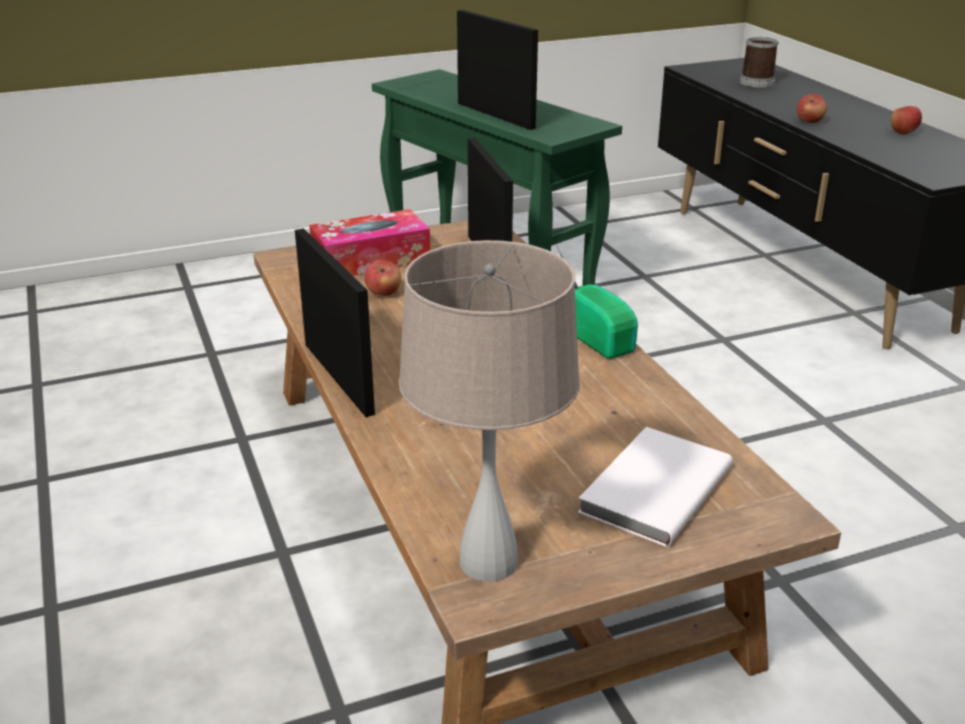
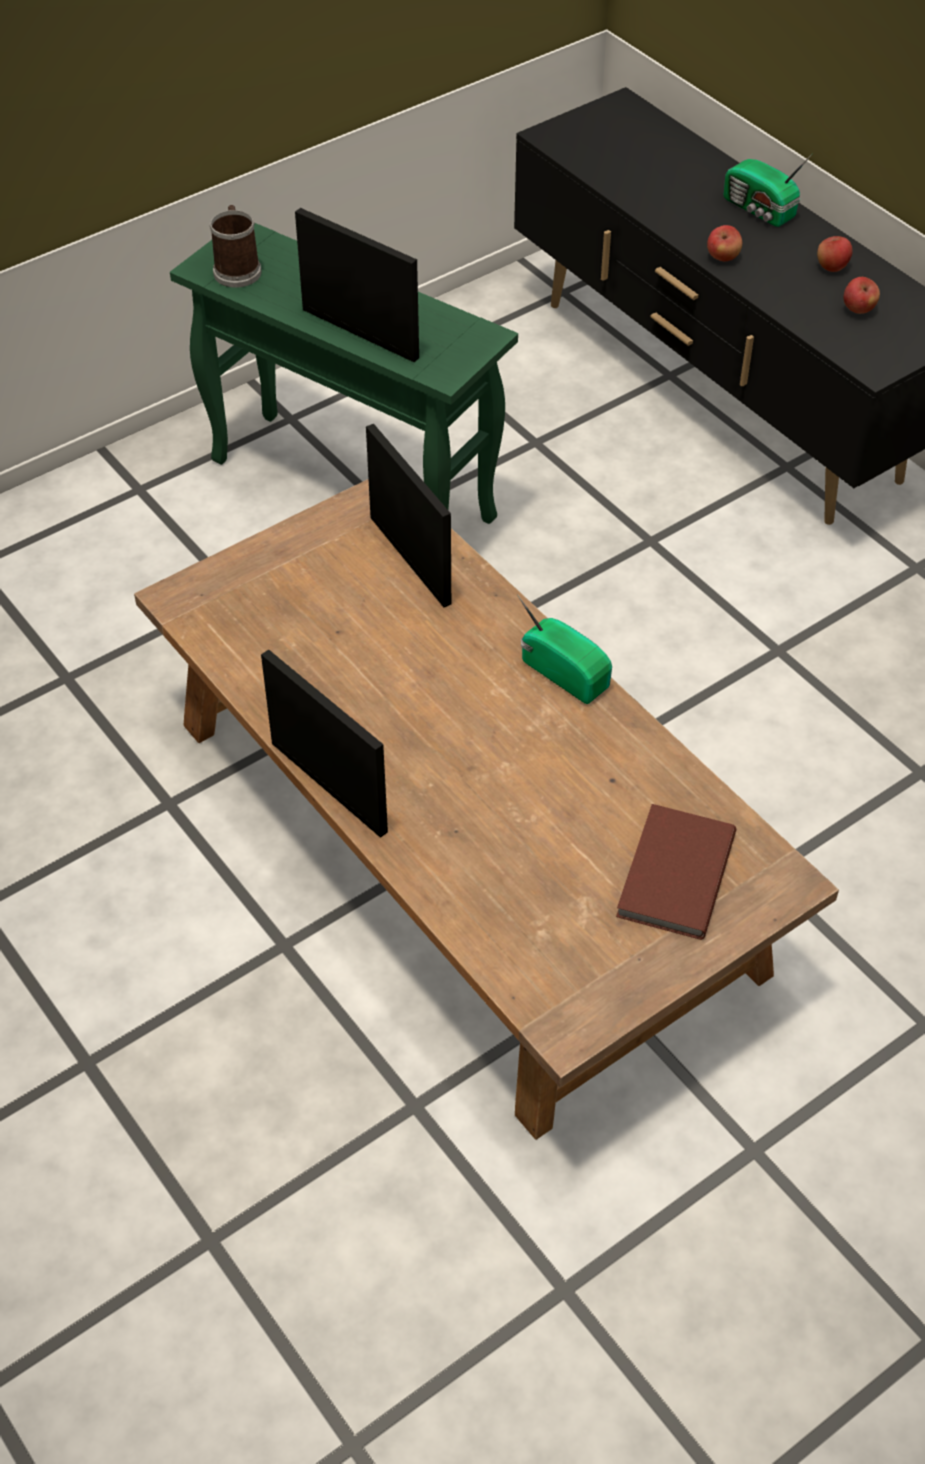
camera: 15 degrees left, 20 degrees up
(371, 260) = (278, 584): tissue box -> none
(383, 293) = (317, 642): apple -> apple (858, 309)
(487, 561) = (558, 989): beige table lamp -> none
(651, 490) = (672, 875): white book -> brown book
(756, 81) = (642, 160): mug -> mug (237, 269)
(846, 106) = (759, 210): none -> radio

